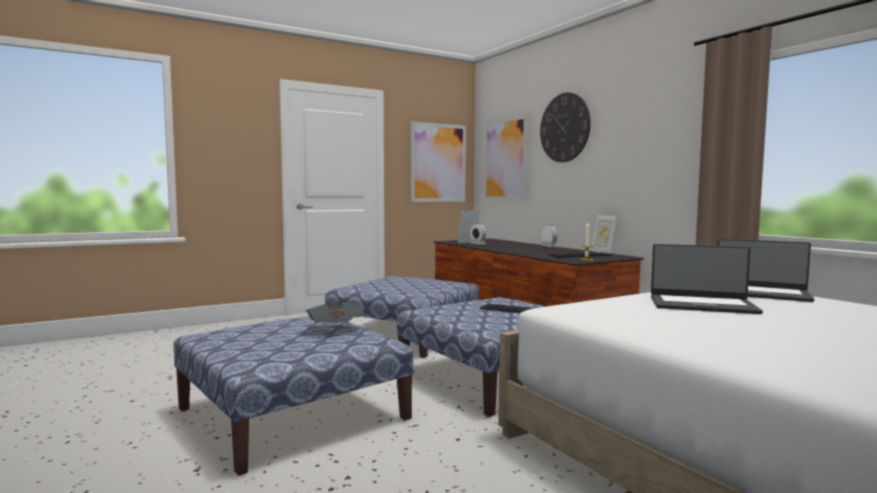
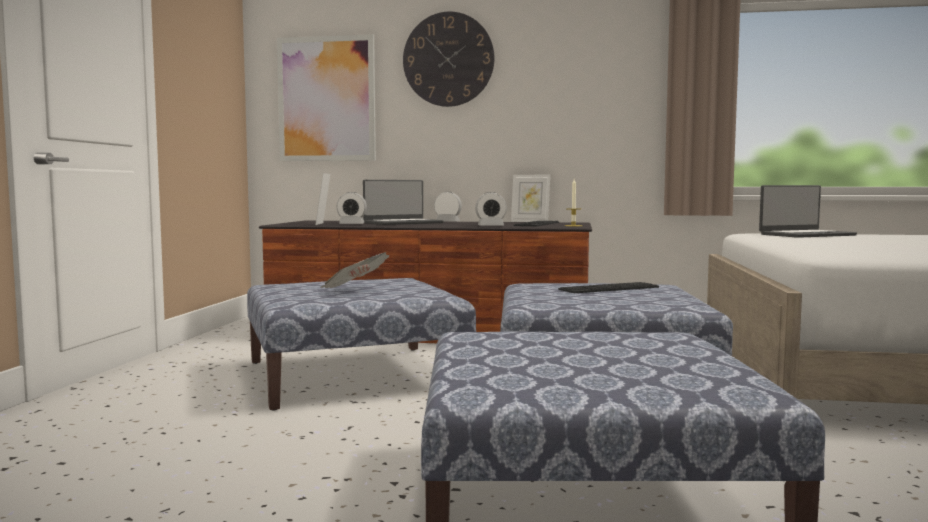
camera: 50 degrees left, 0 degrees up
(336, 329) = (582, 338): newspaper -> newspaper (355, 290)
(438, 162) = (213, 95): picture -> none
(531, 254) = (490, 226): none -> alarm clock
(702, 305) = (847, 242): laptop -> laptop (402, 223)

